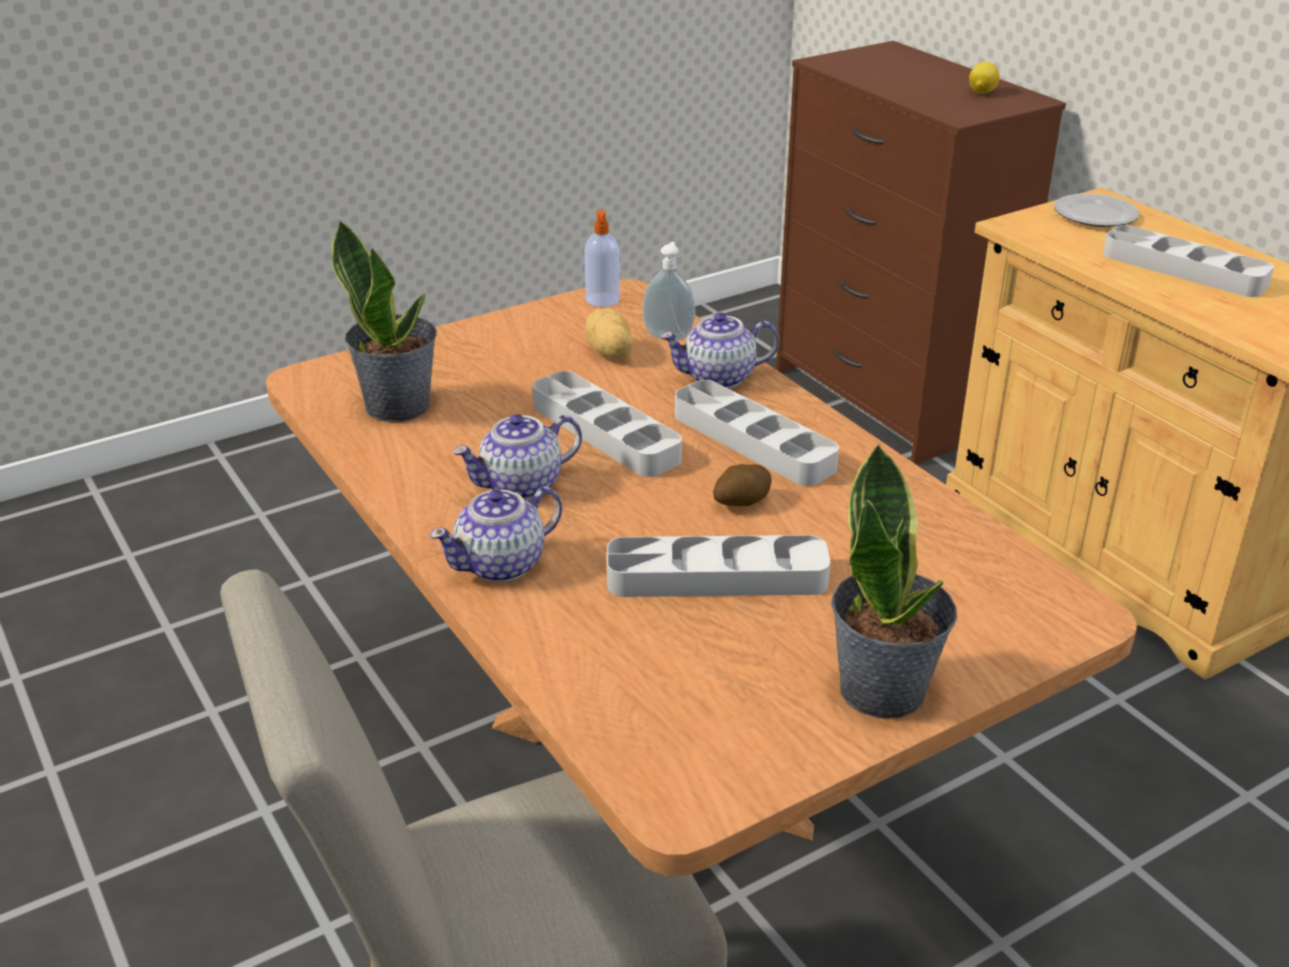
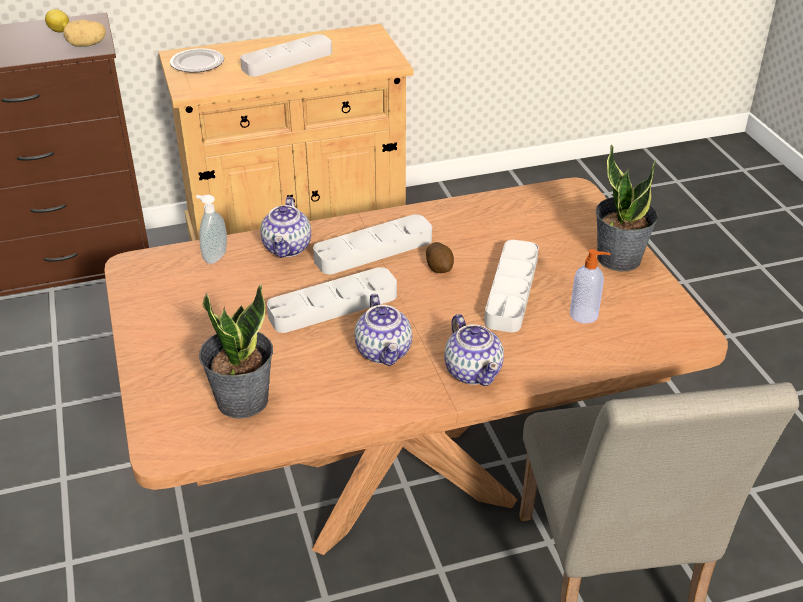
camera: 75 degrees left, 5 degrees up
(602, 300) = (137, 277): soap dispenser -> soap dispenser (585, 315)
(609, 353) = (223, 287): potato -> potato (86, 45)

